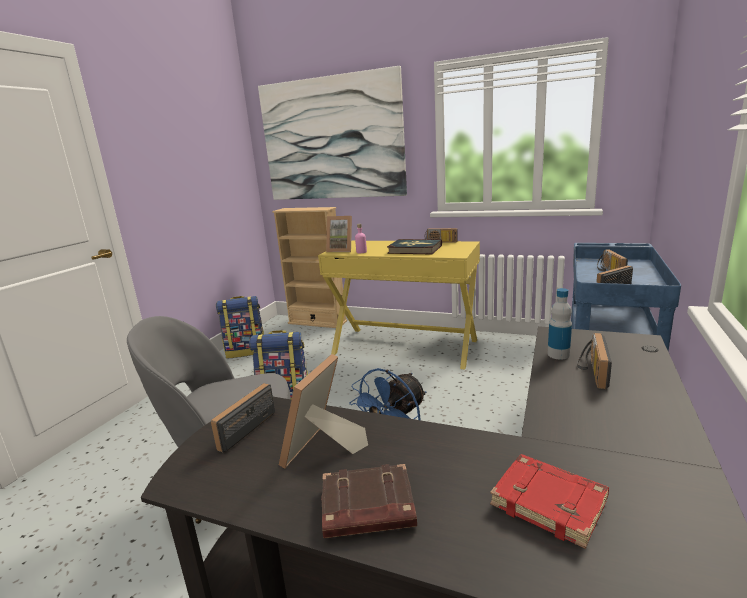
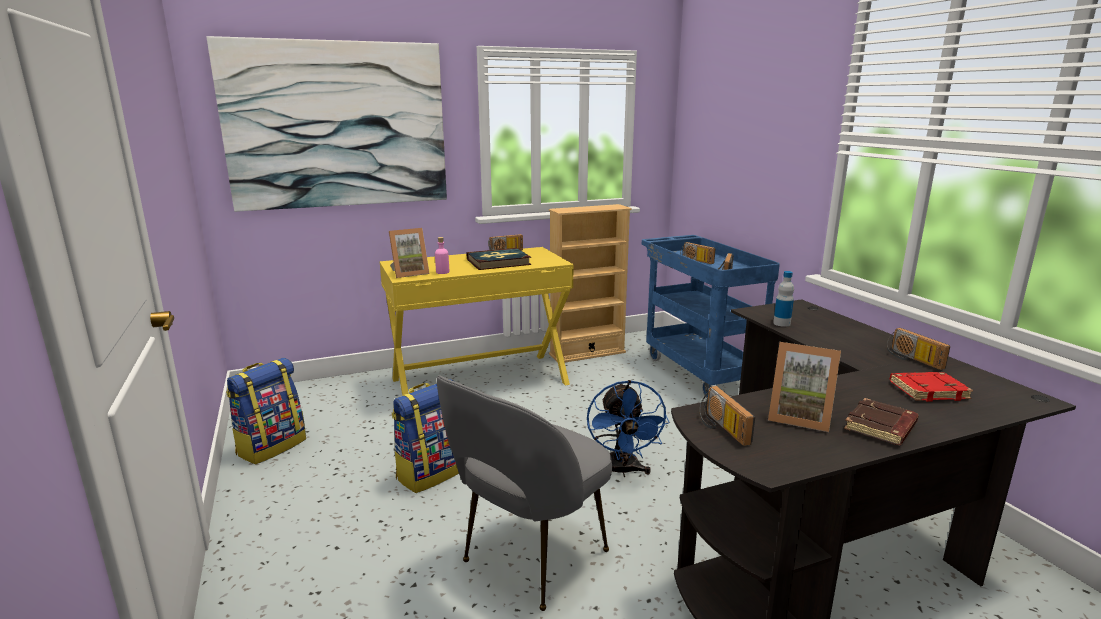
camera: 45 degrees left, 0 degrees up
(317, 322) = (320, 385): beige bookcase -> beige bookcase (587, 353)
(322, 451) = (799, 417): picture frame -> picture frame turned 45 degrees counterclockwise
(591, 371) = (815, 328): radio -> radio (911, 359)

